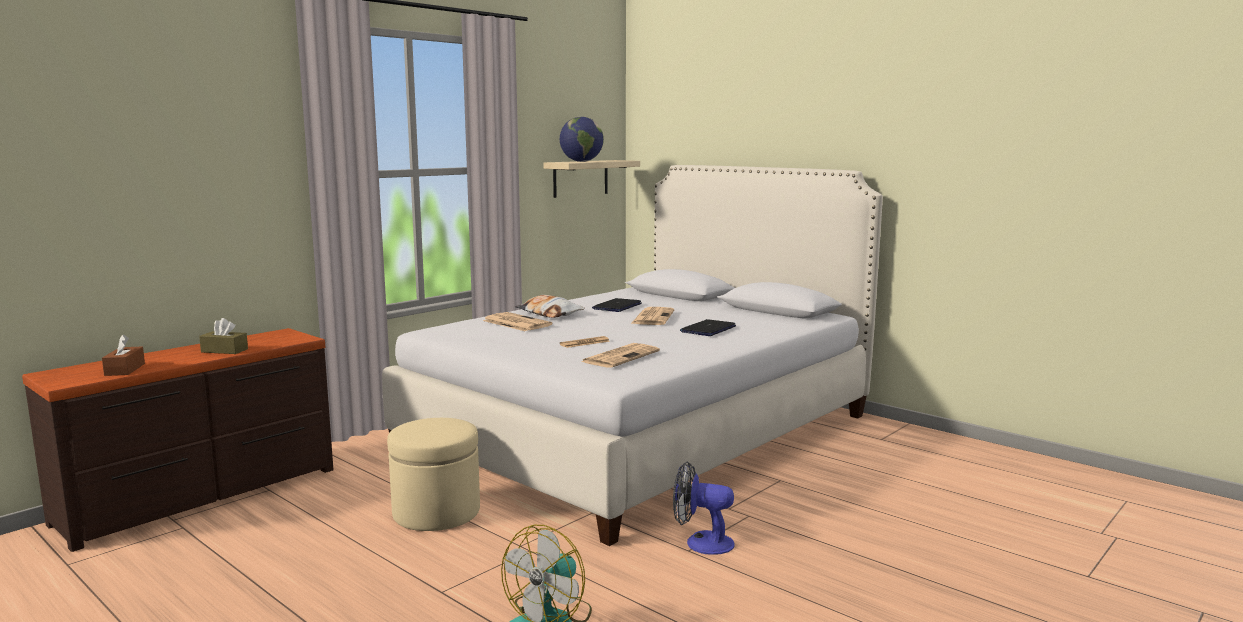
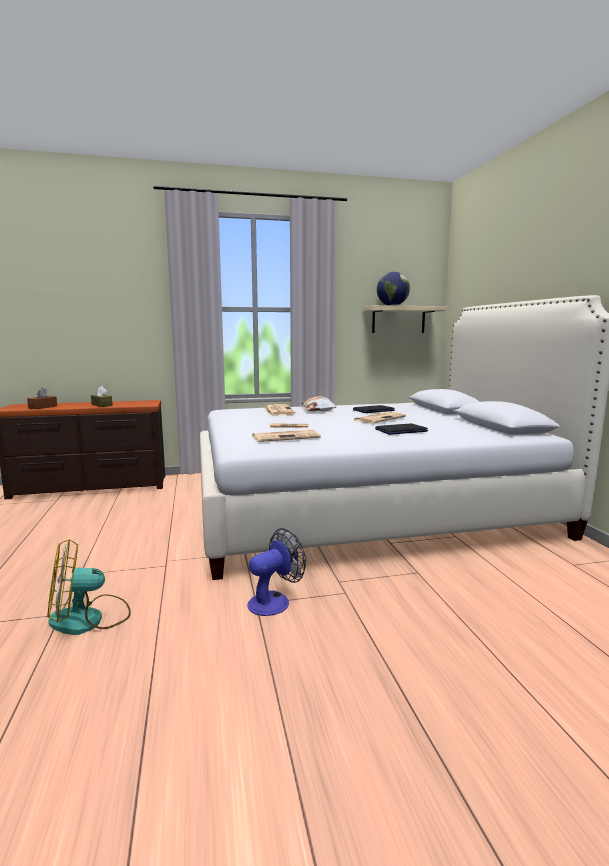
camera: 35 degrees right, 0 degrees up
(436, 512) = (163, 525): beige ottoman -> none
(701, 542) = (275, 601): fan -> fan turned 90 degrees clockwise

